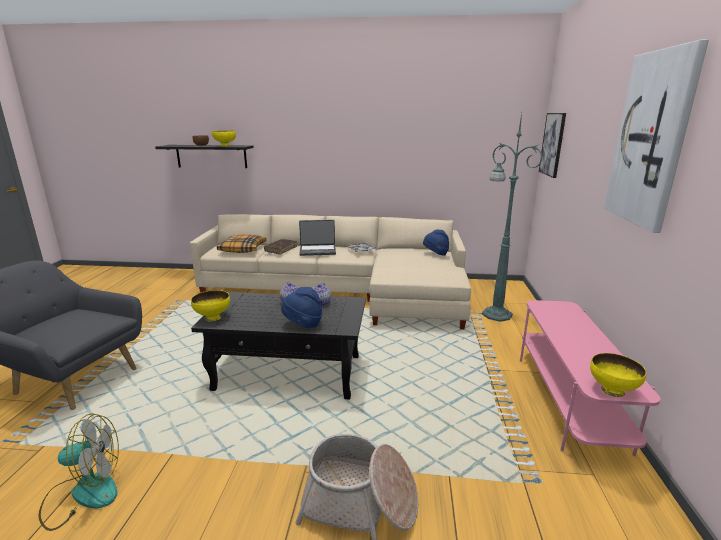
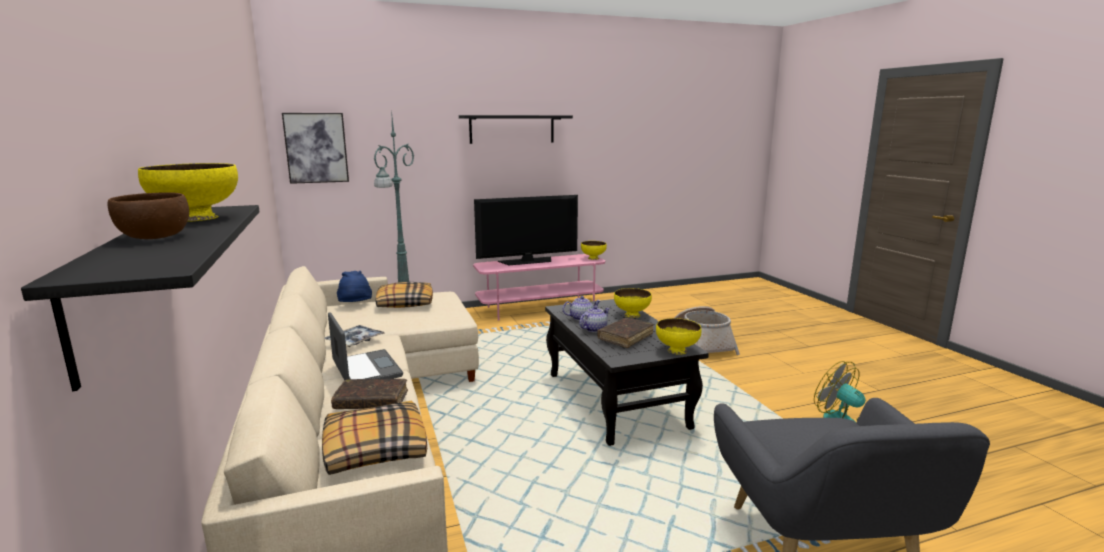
camera: 115 degrees left, 5 degrees down
(261, 307) = (625, 337): none -> brown book
(303, 324) = (632, 315): blue hat -> yellow bowl
(426, 264) = (404, 303): none -> pillow
(584, 332) = (527, 261): none -> television
(651, 139) = (512, 129): picture -> black shelf

